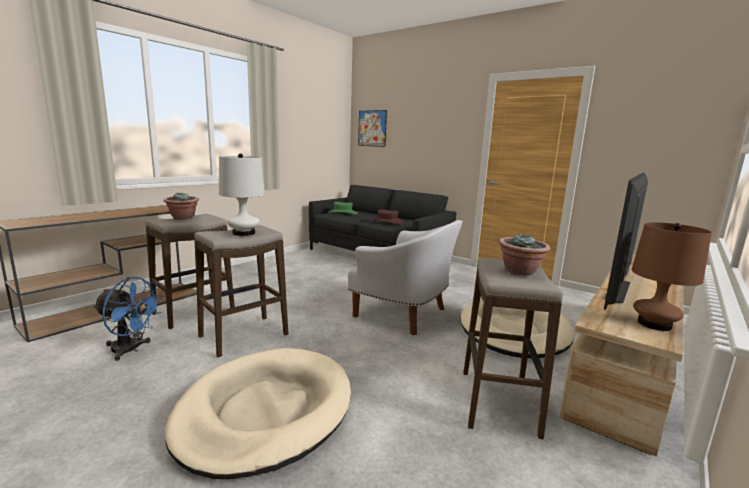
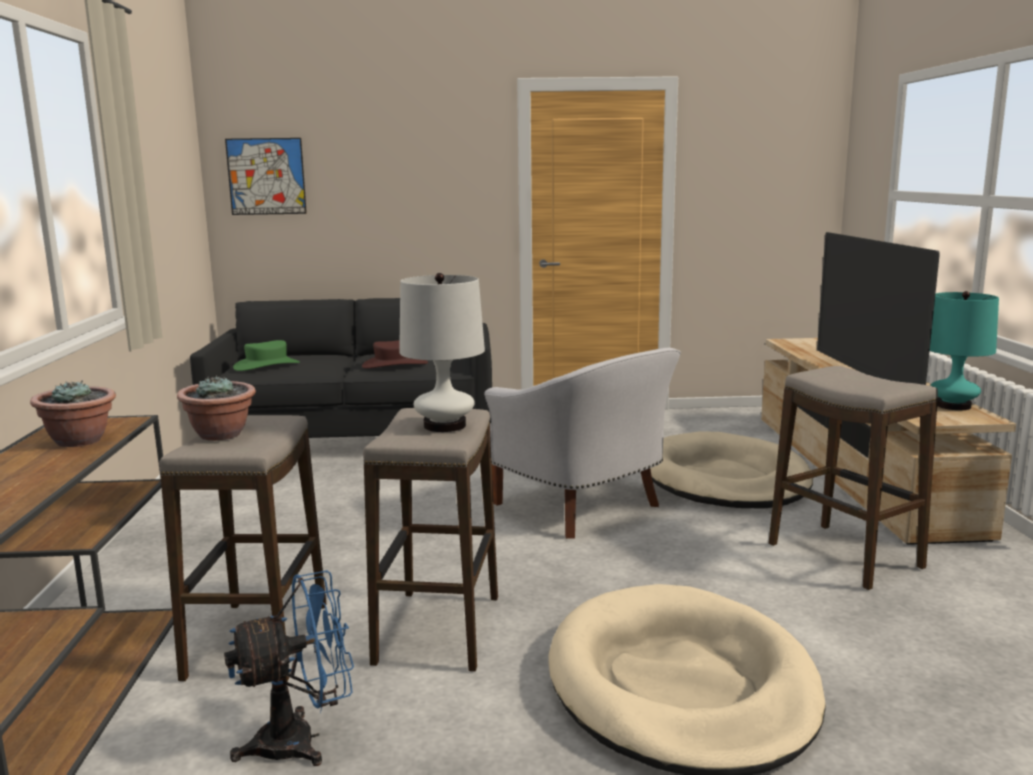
camera: 40 degrees left, 0 degrees up
(404, 314) = (581, 508): white armchair -> white armchair turned 60 degrees clockwise
(520, 271) = (861, 379): potted plant -> potted plant (80, 441)
(654, 324) = (953, 406): brown table lamp -> turquoise table lamp

